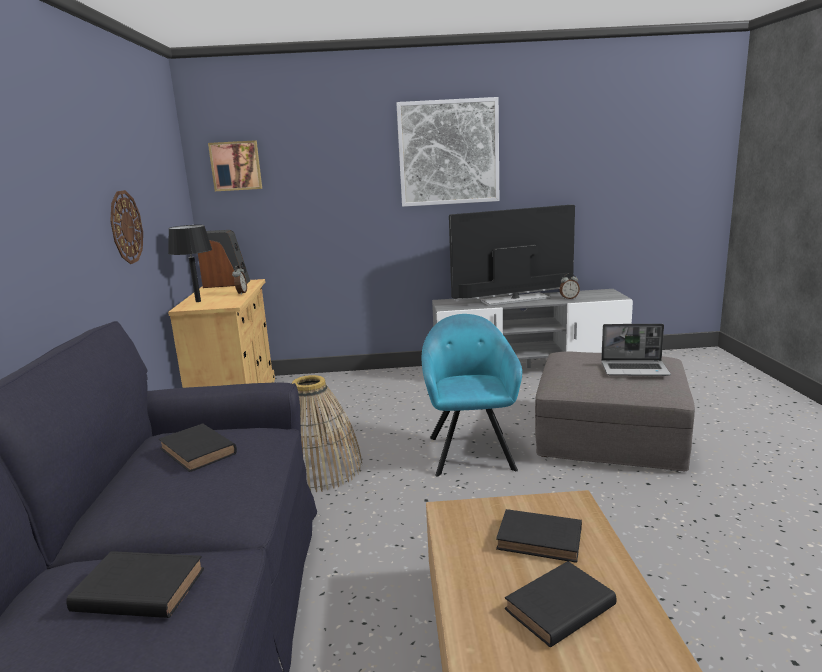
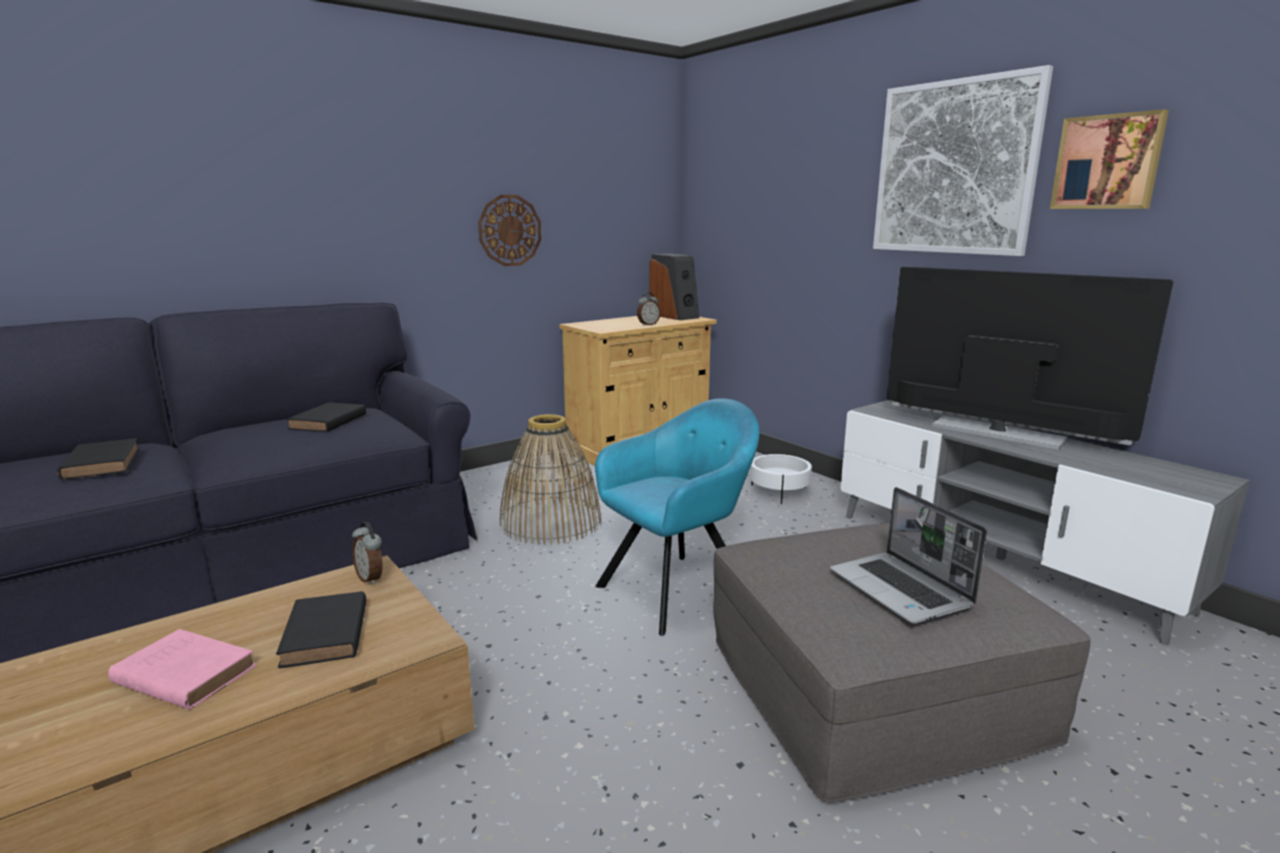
camera: 55 degrees right, 0 degrees up
(198, 301) = (601, 322): black table lamp -> none
(236, 166) = (717, 181): picture -> picture (1108, 162)
(387, 386) = (779, 492): none -> white planter
(557, 609) = (182, 674): black book -> pink book
(569, 298) = (1090, 460): alarm clock -> alarm clock (371, 578)

